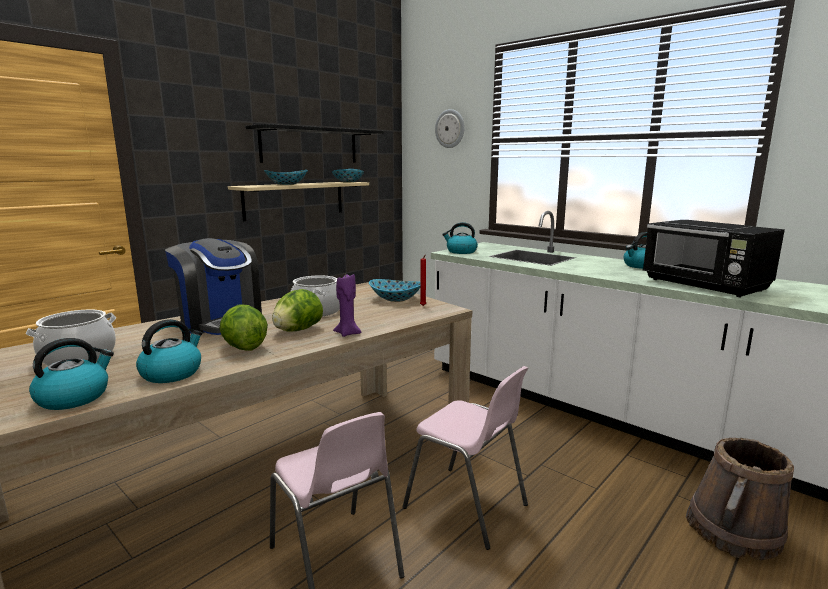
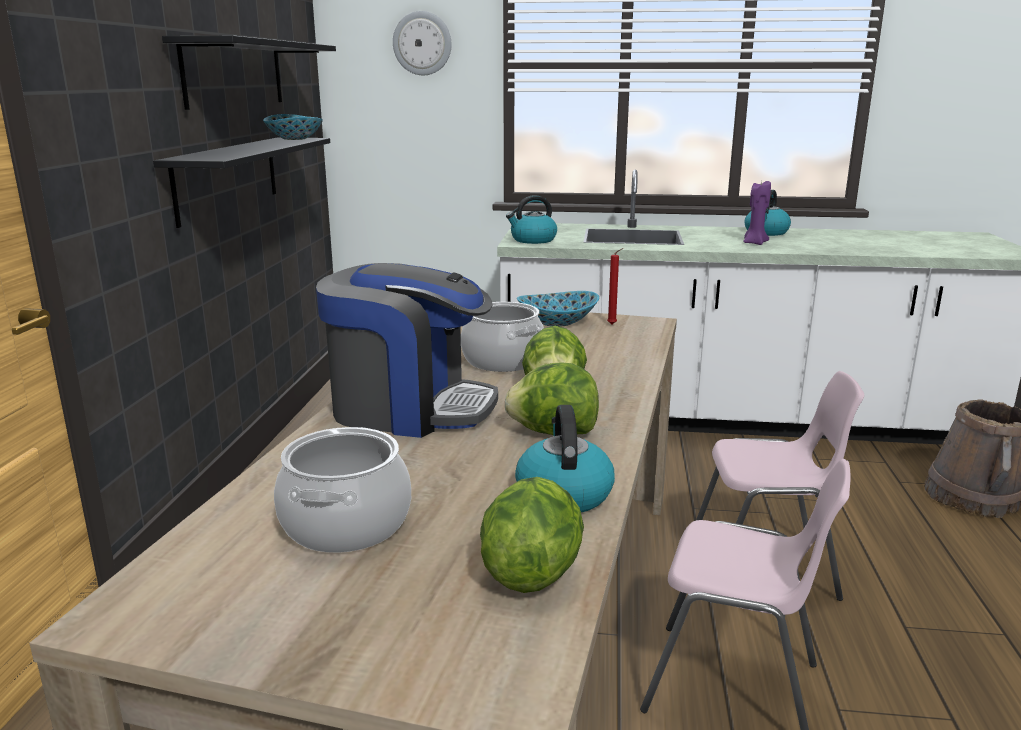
camera: 35 degrees left, 5 degrees up
(74, 397) = (531, 571): kettle -> lettuce
(287, 184) = (238, 150): bowl -> none
(295, 200) = (228, 178): beige shelf -> black shelf
(347, 333) = (625, 379): purple candle -> purple candle (754, 243)
(705, 285) = (873, 246): black microwave -> none

